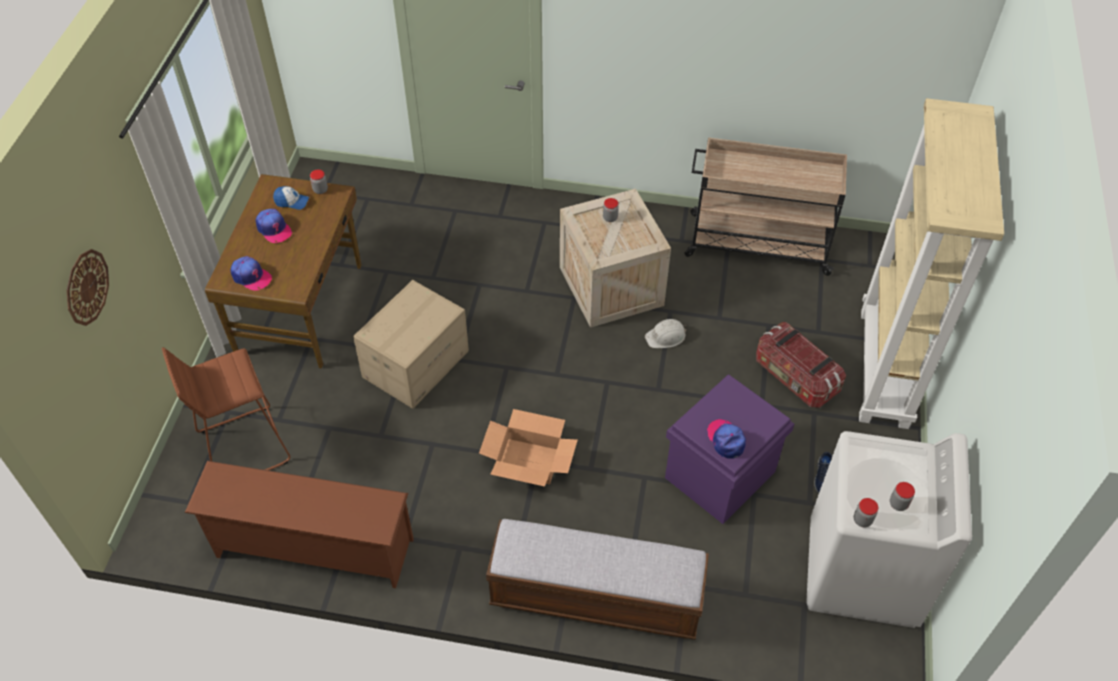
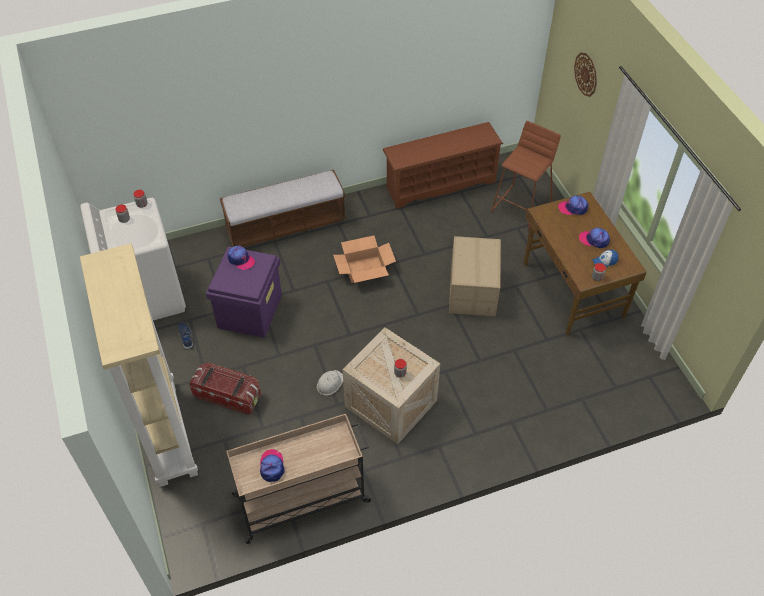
camera: 150 degrees right, 0 degrees up
(800, 177) = (272, 466): none -> cap

